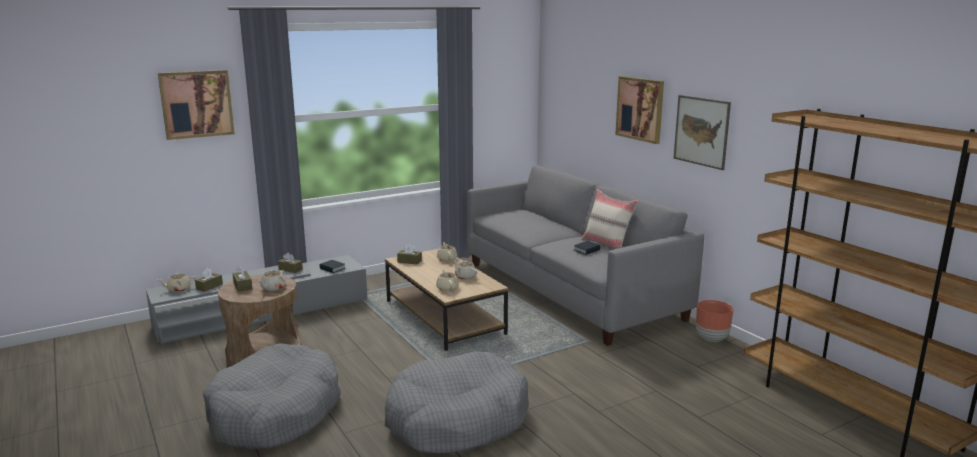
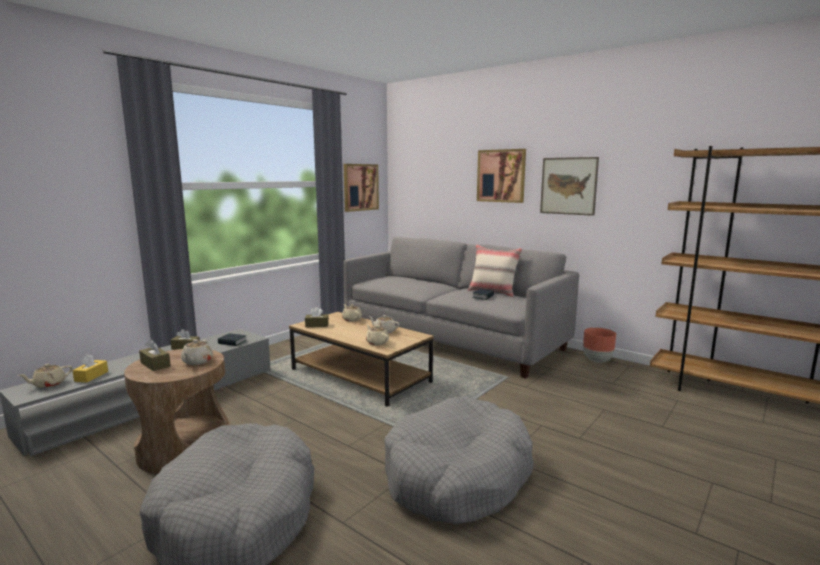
camera: 20 degrees left, 5 degrees down
(196, 104) = (63, 161): picture -> picture (360, 187)
(209, 286) = (91, 376): brown tissue box -> yellow tissue box

